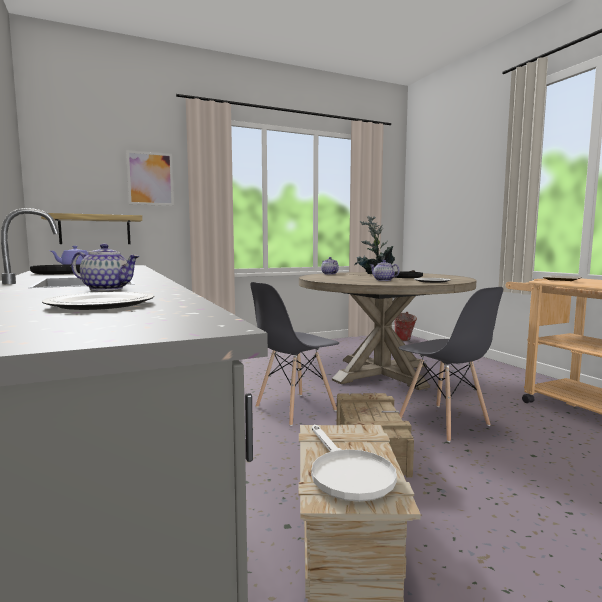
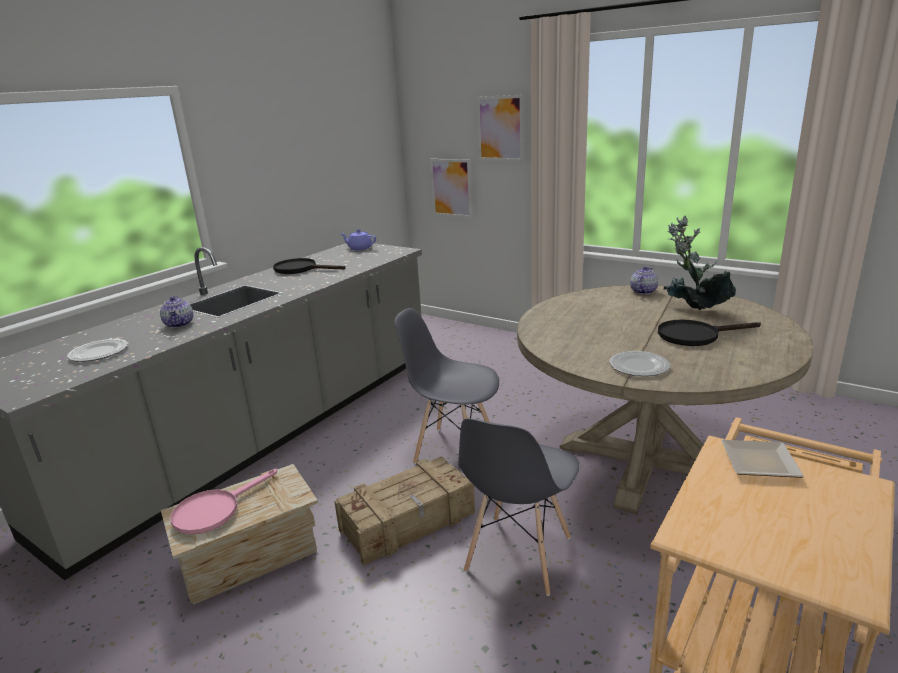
camera: 60 degrees right, 15 degrees up
(95, 230) = (451, 188): shelf -> picture
(347, 473) = (214, 510): white frying pan -> pink frying pan
(383, 280) = (601, 338): teapot -> none
(403, 340) = (855, 427): bucket -> none

